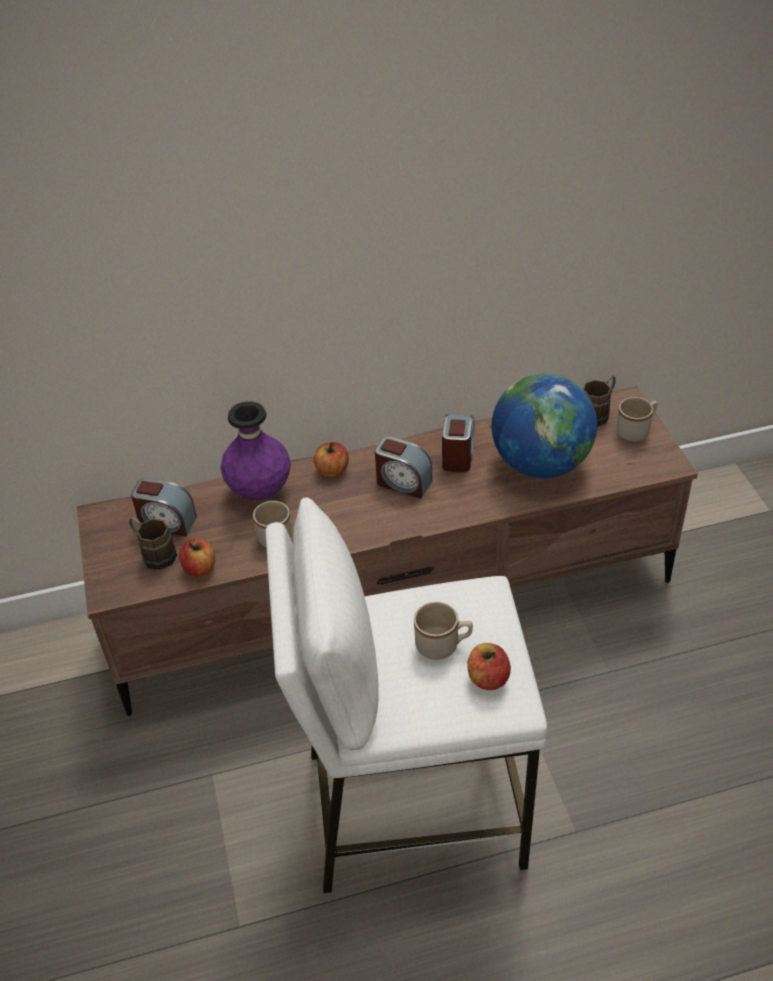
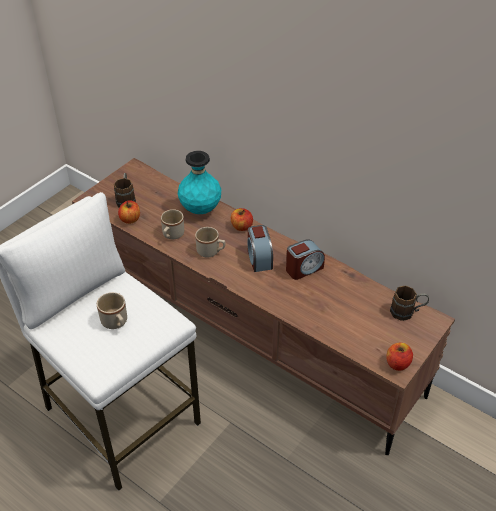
camera: 50 degrees right, 0 degrees up
(167, 522) = (149, 191): alarm clock -> none
(259, 491) = (200, 209): purple vase -> turquoise vase
(488, 678) = (106, 353): apple -> apple (397, 363)
(540, 464) = (333, 308): globe -> none
(636, 430) = (411, 338): beige mug -> beige mug (211, 252)

